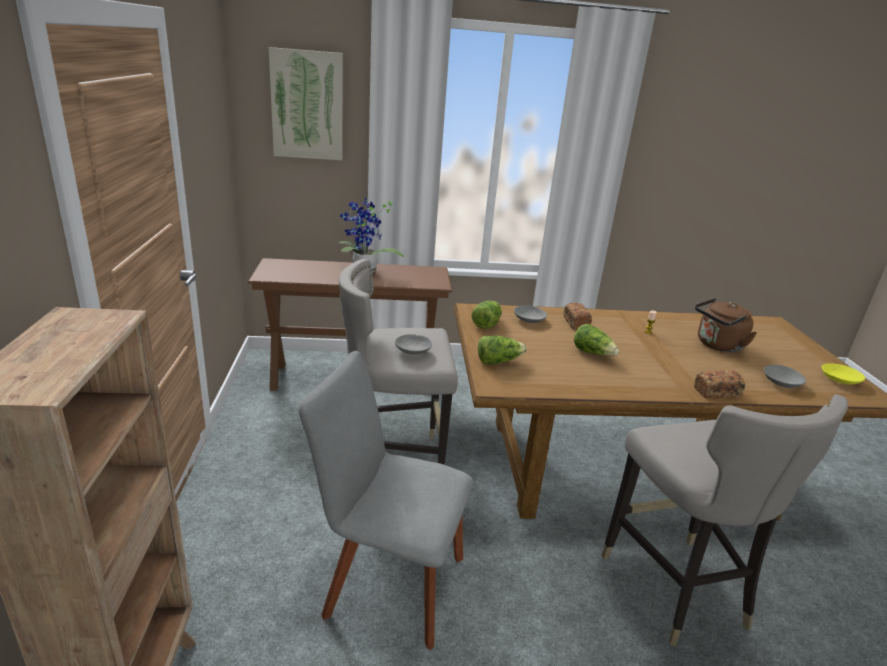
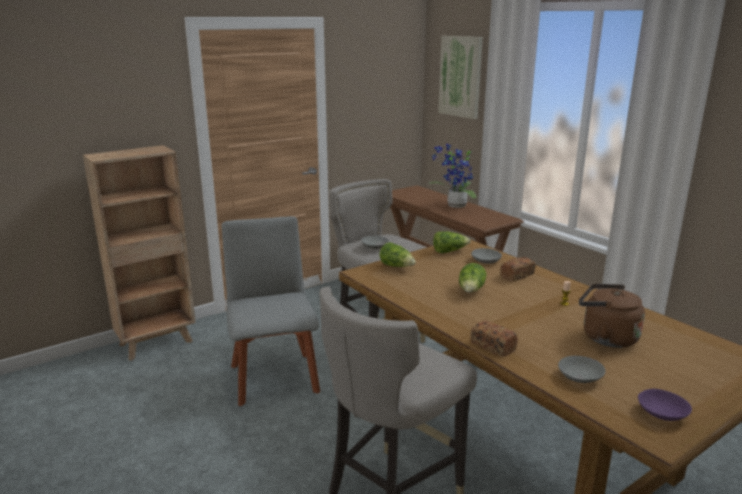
camera: 60 degrees right, 5 degrees down
(839, 380) = (662, 412): yellow bowl -> purple bowl

